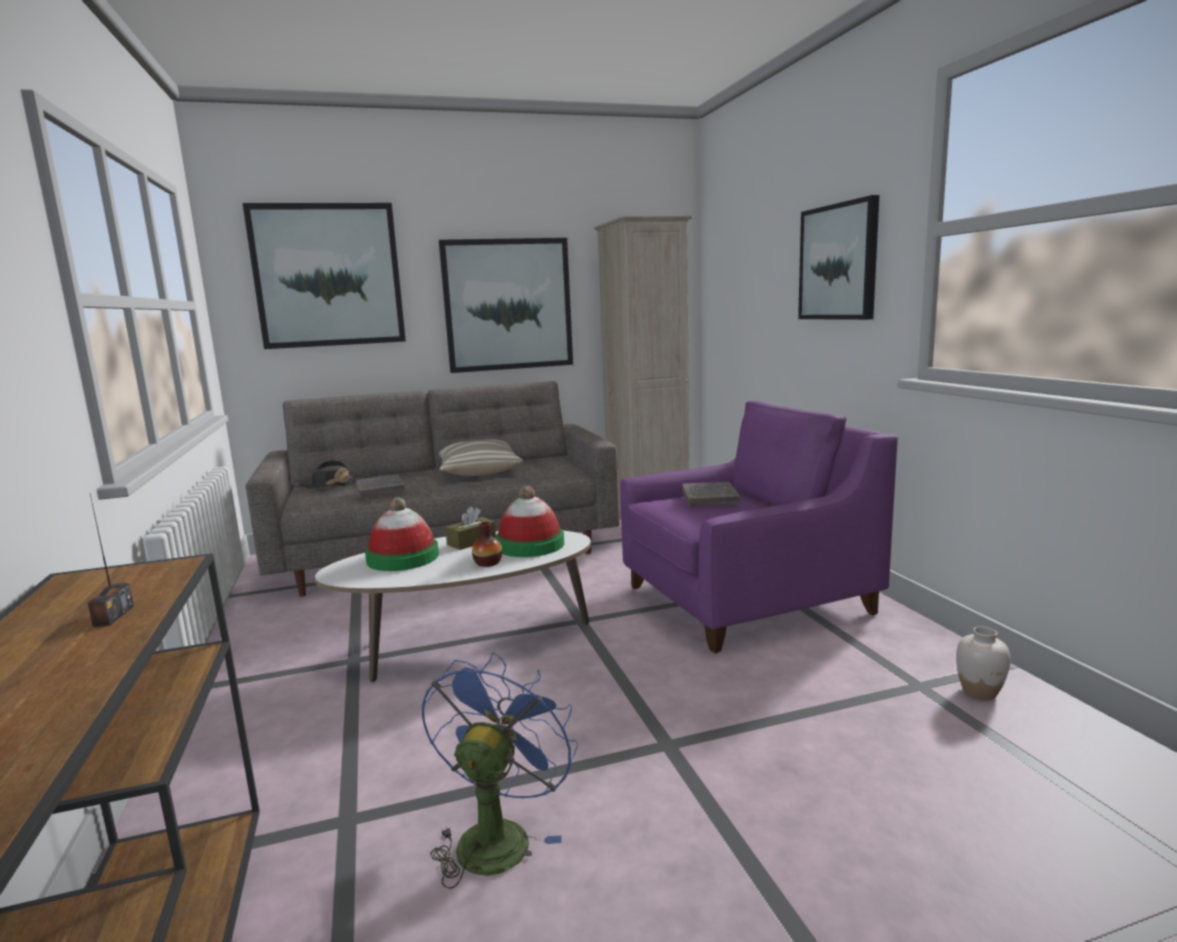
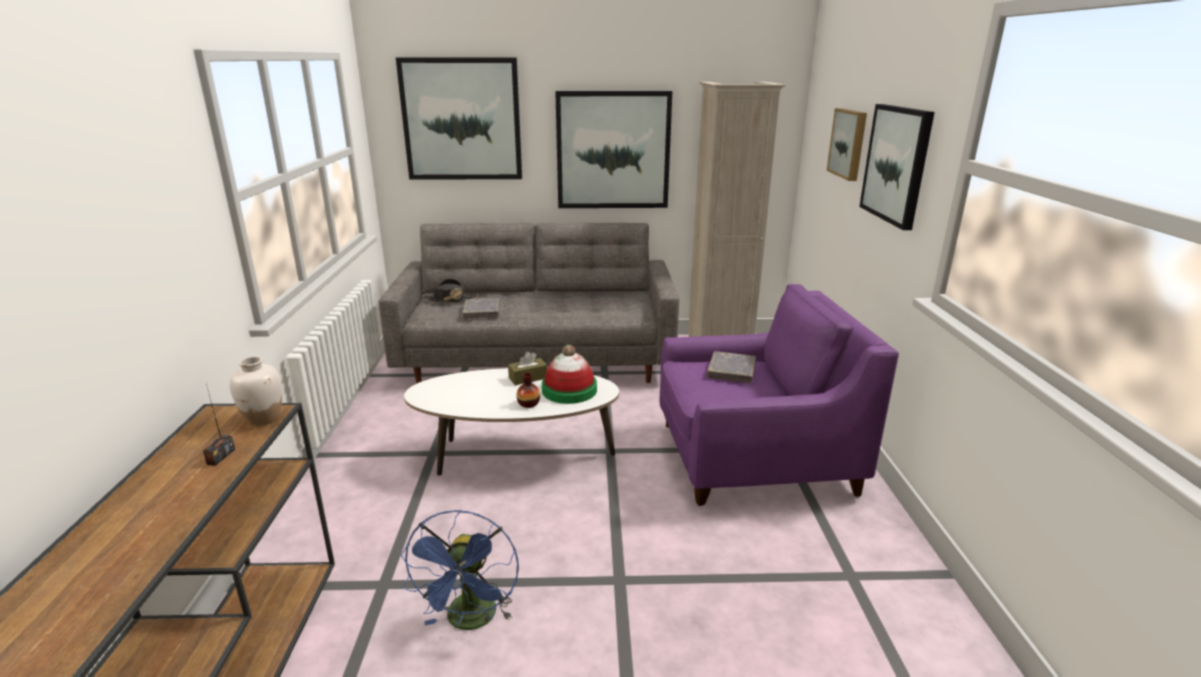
camera: 15 degrees right, 10 degrees up
(403, 558) = (471, 386): hat -> none
(478, 471) = (566, 300): pillow -> none
(497, 835) = (471, 621): blue fan -> blue fan turned 150 degrees clockwise
(768, 266) = (849, 143): none -> picture
(979, 692) = (900, 594): white vase -> white vase (264, 418)

